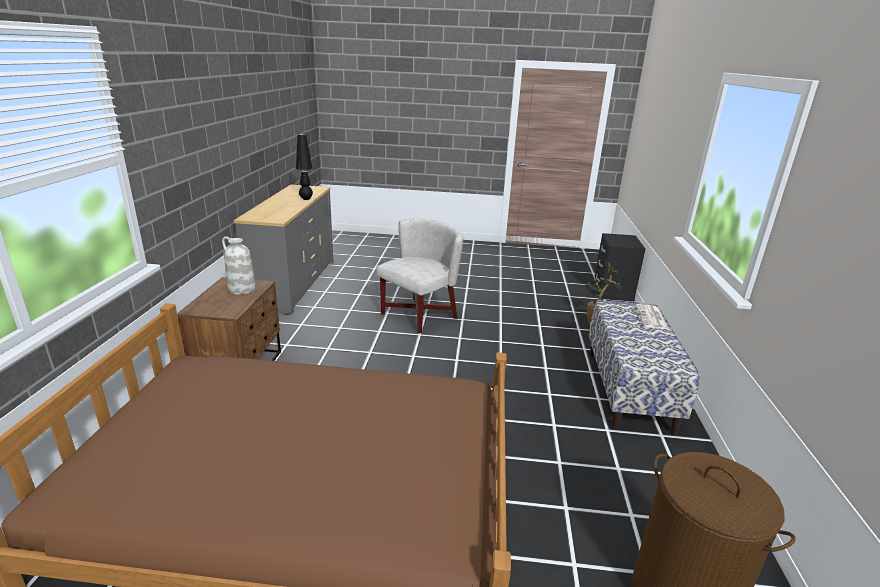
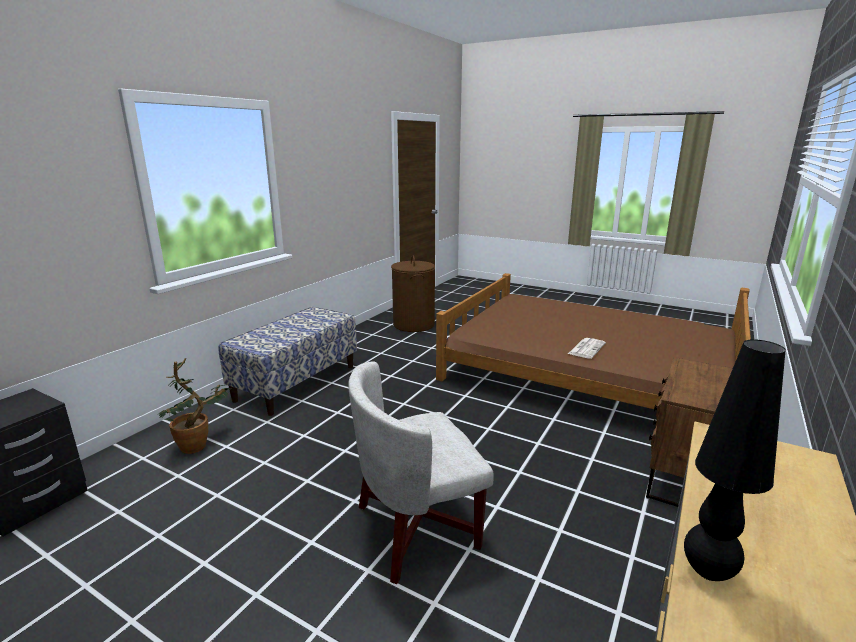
camera: 155 degrees left, 5 degrees down
(241, 289) = (701, 392): white vase -> none
(652, 317) = (255, 334): newspaper -> newspaper (586, 348)

